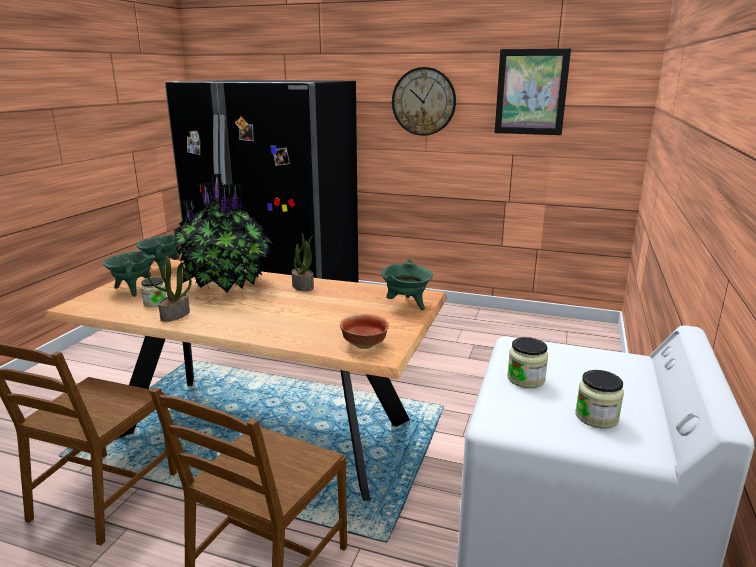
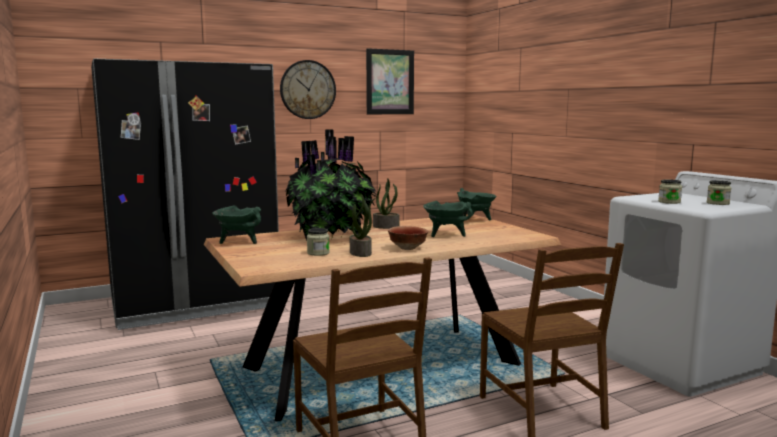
camera: 45 degrees left, 10 degrees down
(133, 289) = (265, 253): green cooking pot -> green cooking pot (446, 235)
(365, 345) = (515, 235): bowl -> bowl (408, 248)

